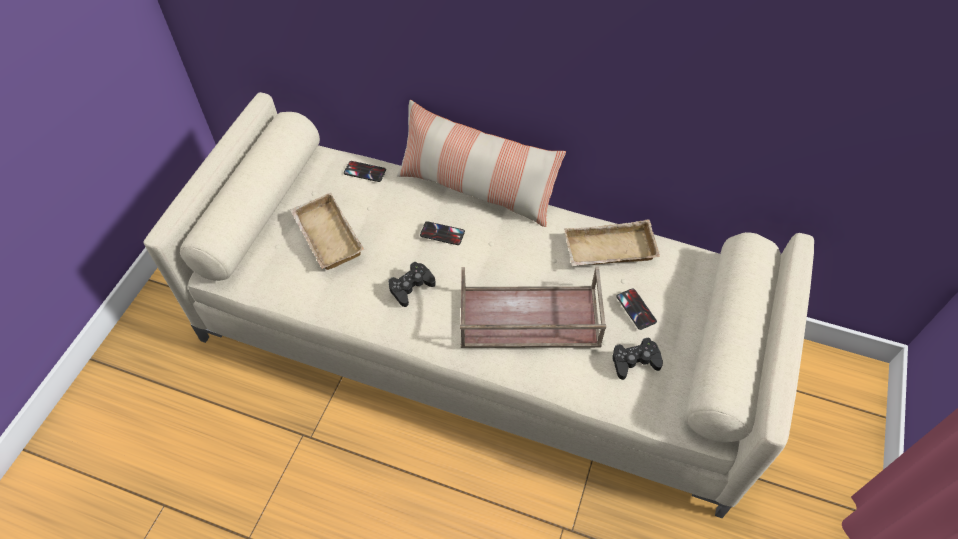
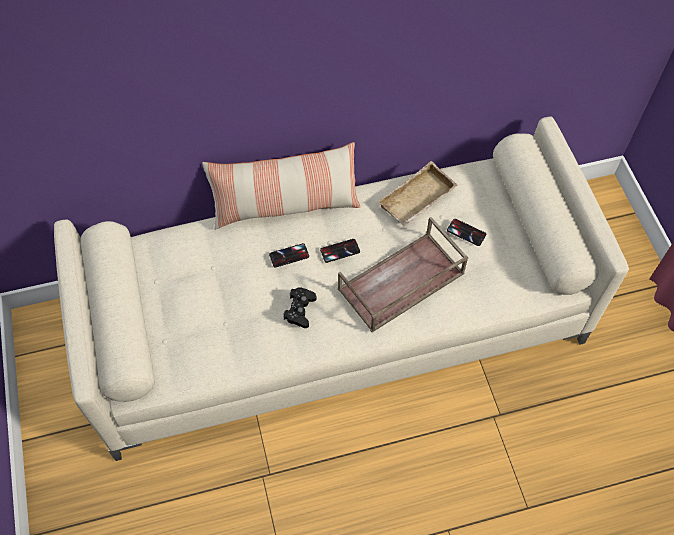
camera: 35 degrees left, 5 degrees up
(325, 236) = (200, 310): beige tray -> none
(365, 171) = (186, 240): phone -> phone (340, 251)
(635, 361) = (492, 270): black game controller -> none

